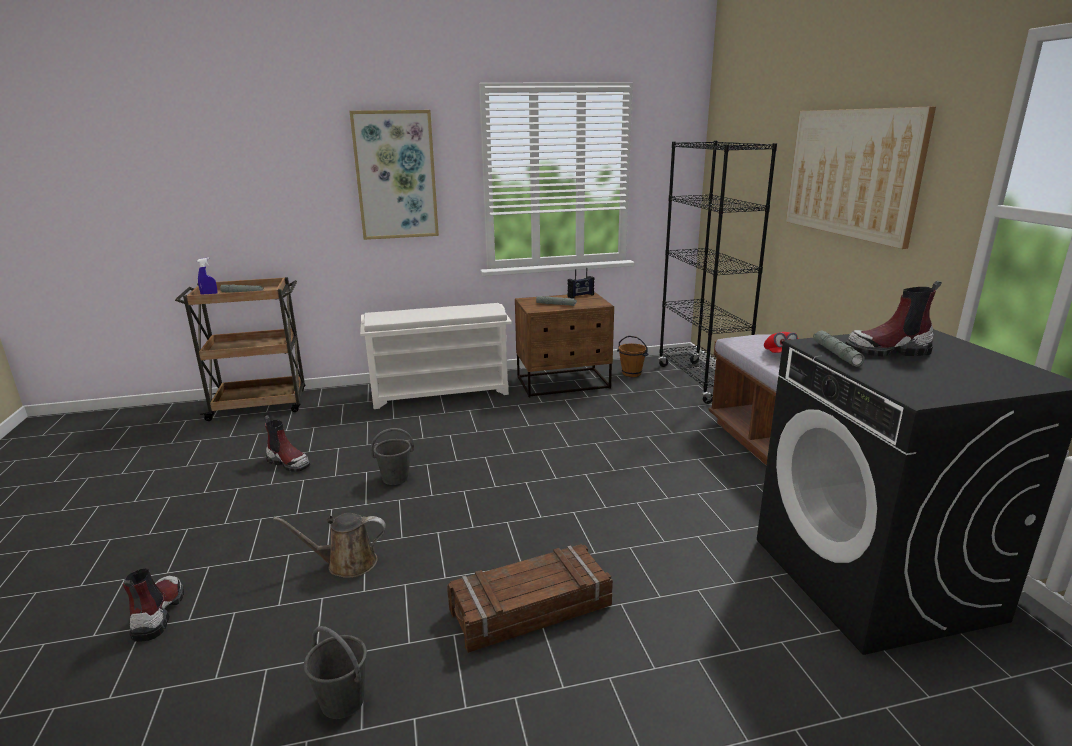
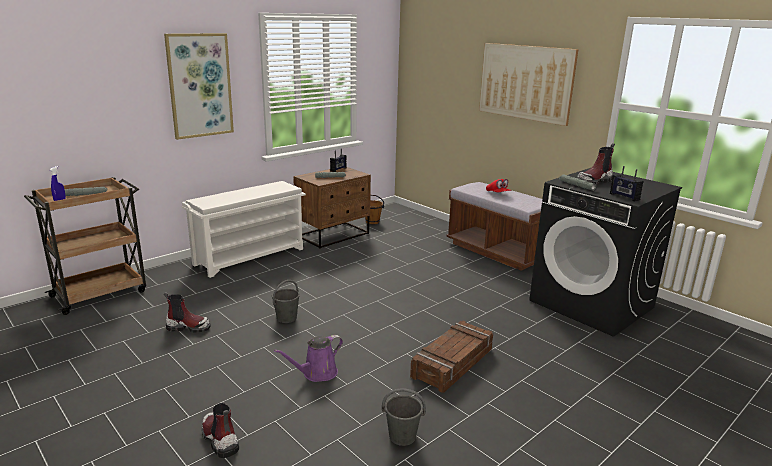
camera: 30 degrees left, 0 degrees up
(347, 563) = (317, 373): brown watering can -> purple watering can
(700, 382) = (420, 220): black bookcase -> none
(909, 387) = (624, 197): none -> radio

